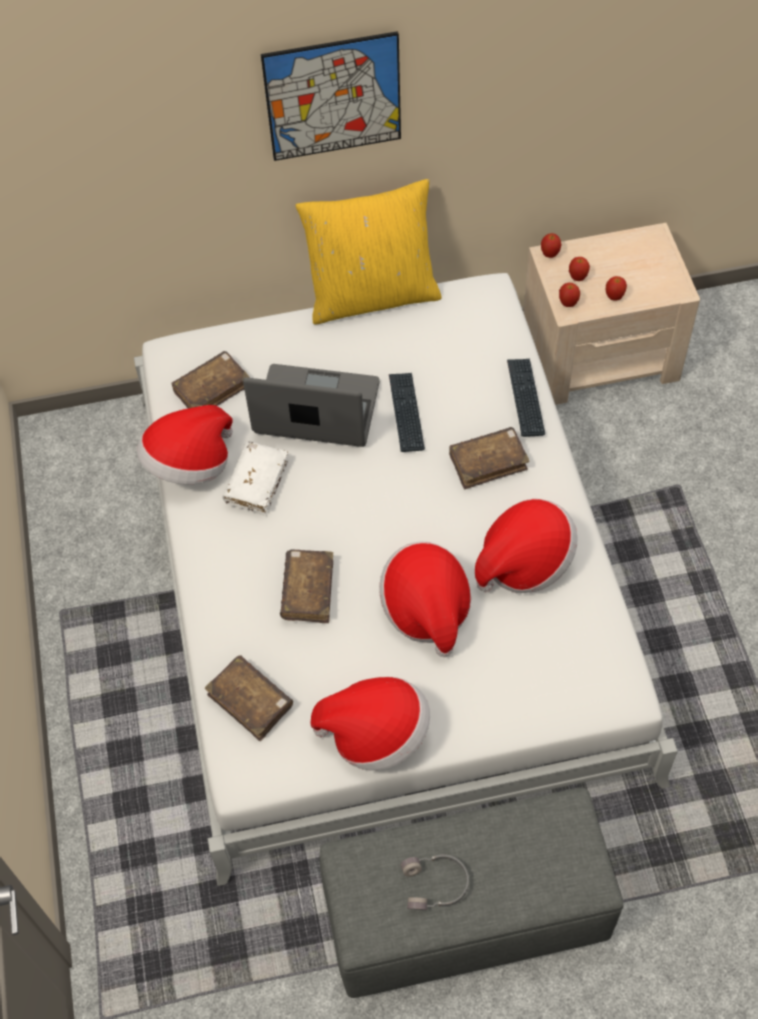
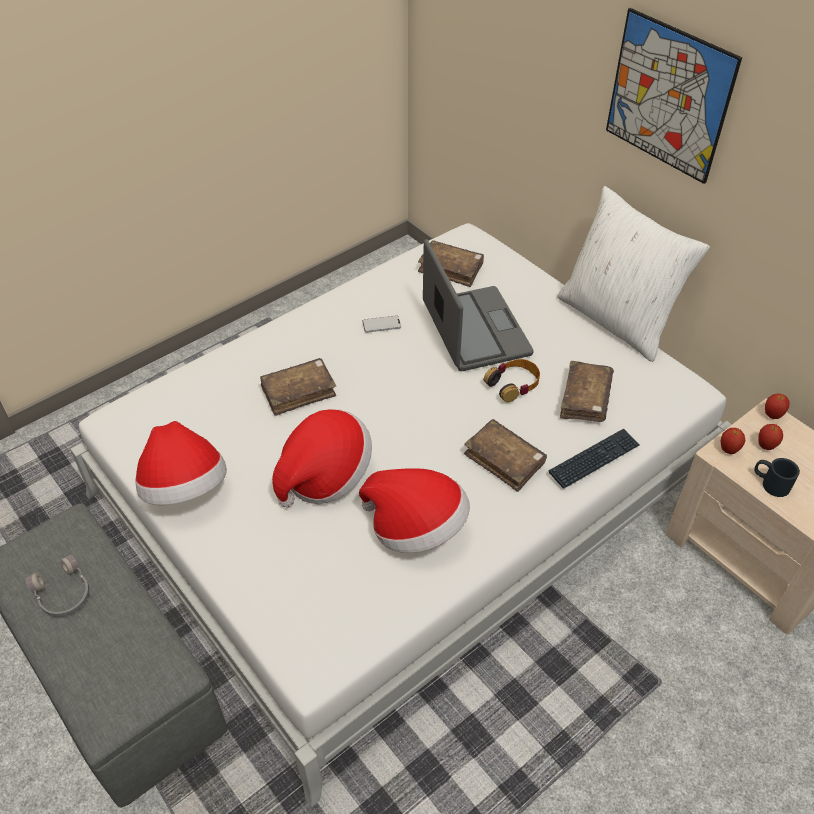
camera: 60 degrees right, 10 degrees down
(190, 464) = (375, 284): hat -> none
(250, 701) = (181, 399): brown book -> brown book (585, 398)
(257, 483) = (381, 325): white book -> phone
(372, 295) = (616, 319): yellow pillow -> white pillow
(406, 412) = (513, 384): keyboard -> headphones
(614, 297) = (770, 483): apple -> black mug

